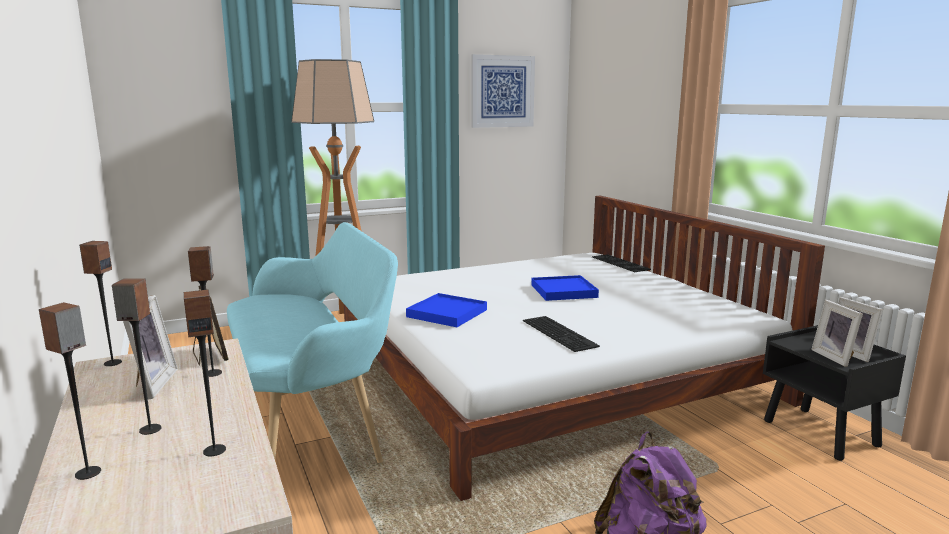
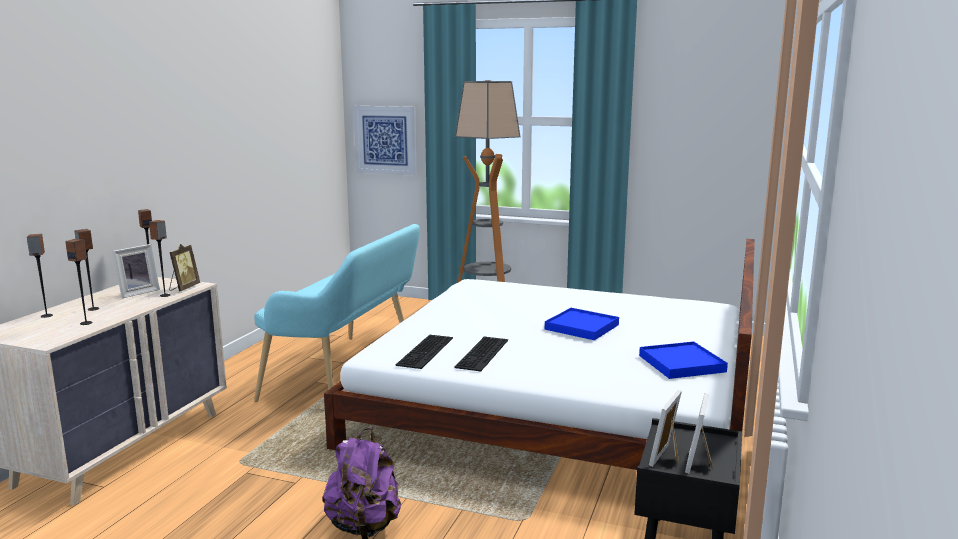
camera: 45 degrees right, 0 degrees up
(447, 313) = (450, 316): blue tray -> blue tray (681, 364)
(502, 91) = (696, 108): picture -> picture (385, 140)
(621, 263) = (720, 320): keyboard -> keyboard (427, 351)

